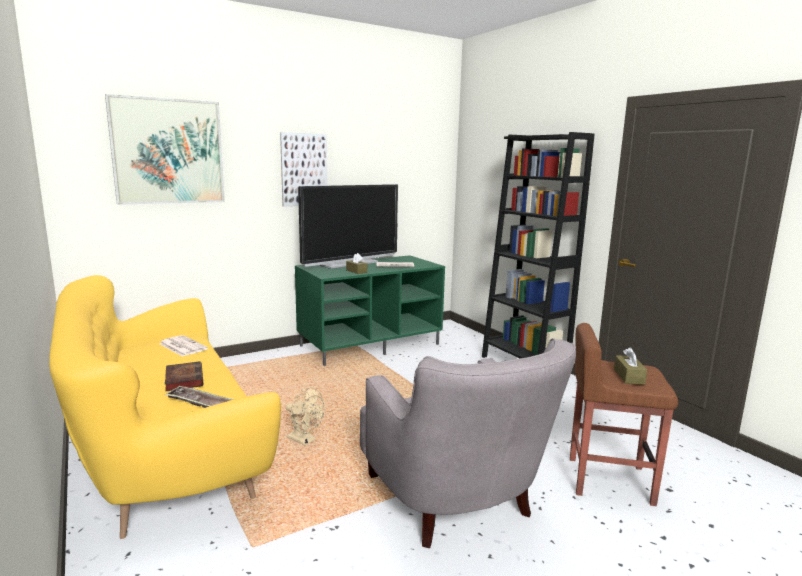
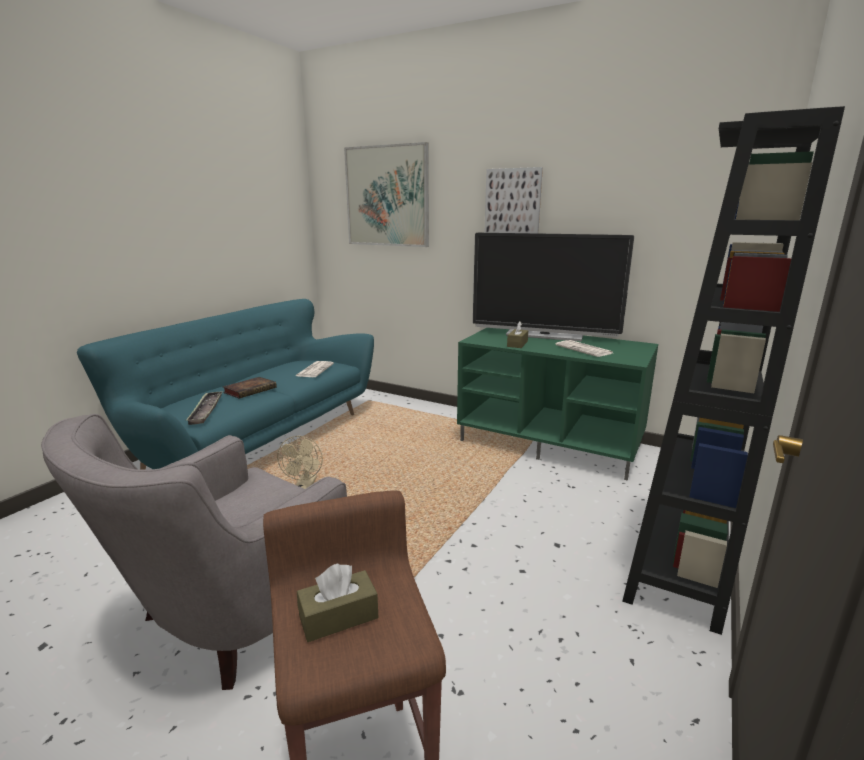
camera: 60 degrees right, 5 degrees up
(162, 448) = (256, 440): yellow sofa -> turquoise sofa

